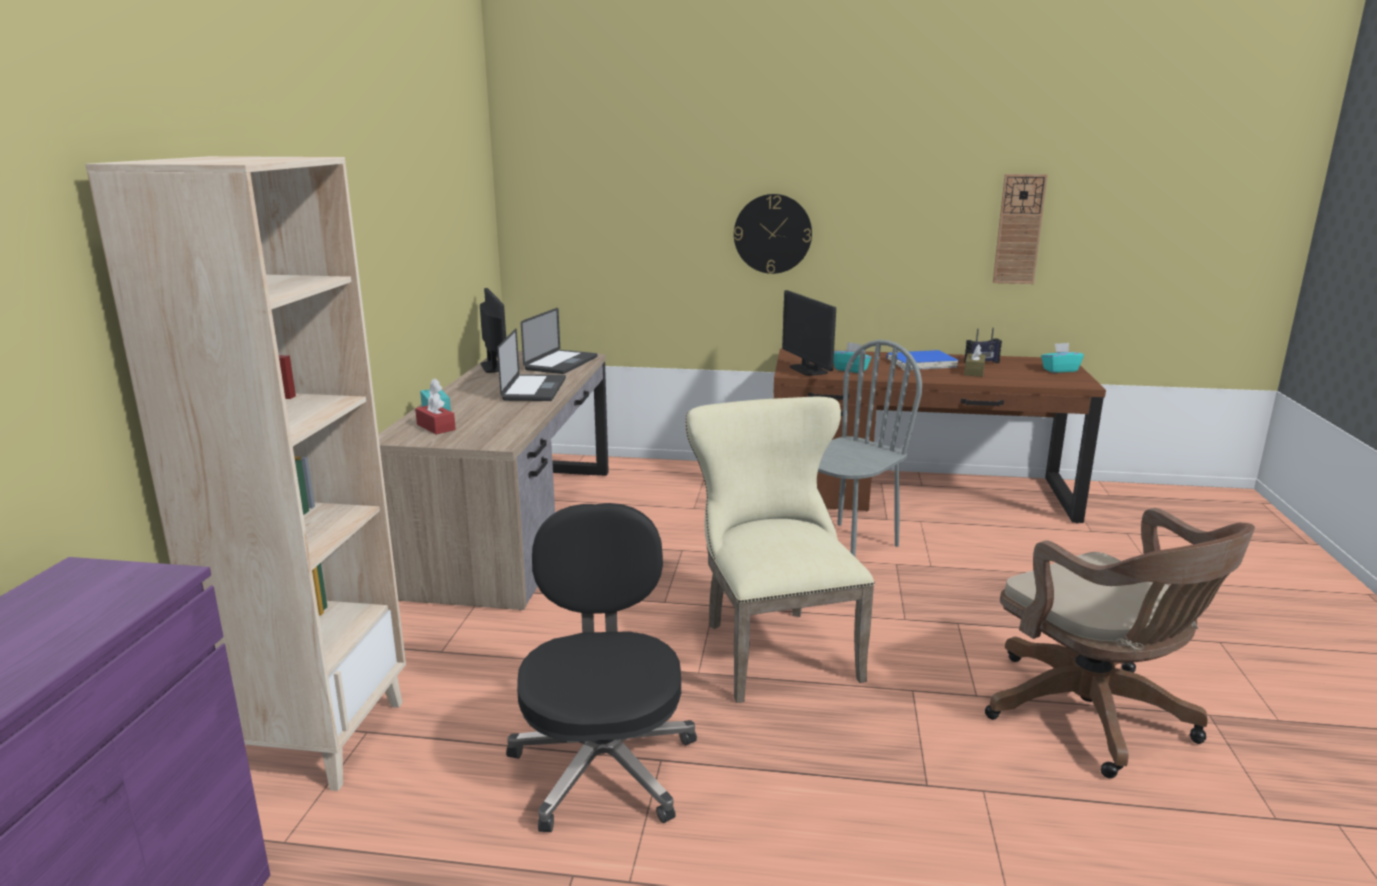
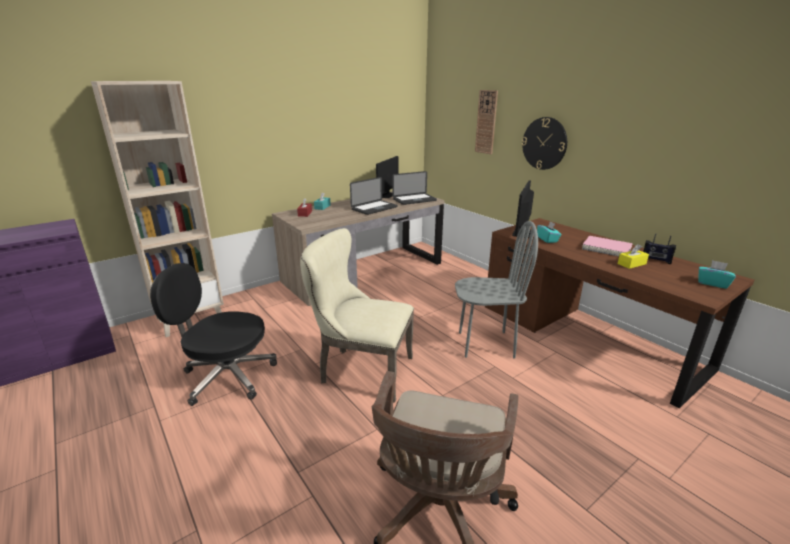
camera: 45 degrees right, 5 degrees up
(603, 764) = (227, 376): black office chair -> black office chair turned 120 degrees counterclockwise
(772, 646) = (360, 370): beige chair -> beige chair turned 105 degrees counterclockwise
(921, 363) = (606, 248): blue book -> pink book
(974, 372) = (631, 264): brown tissue box -> yellow tissue box
(1019, 229) = (723, 160): wall clock -> wall clock (486, 122)

